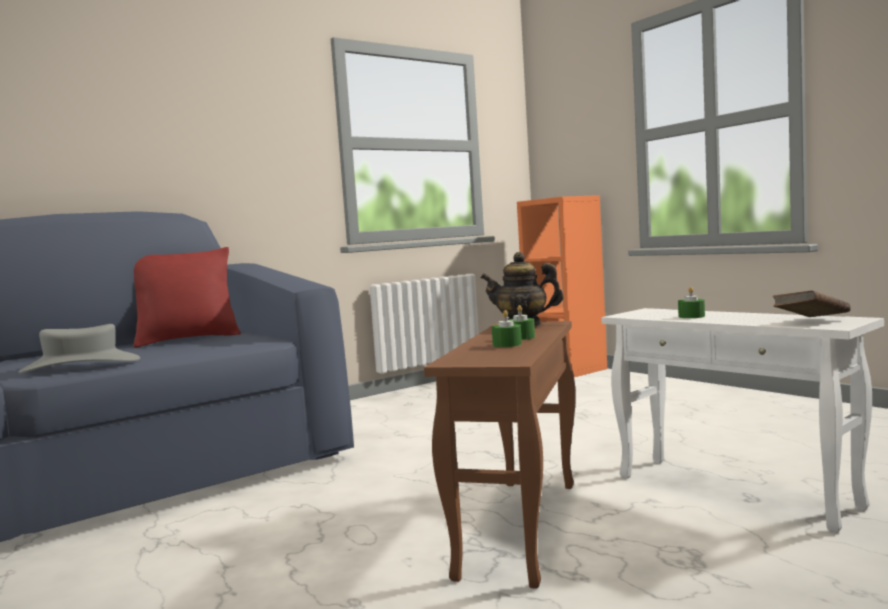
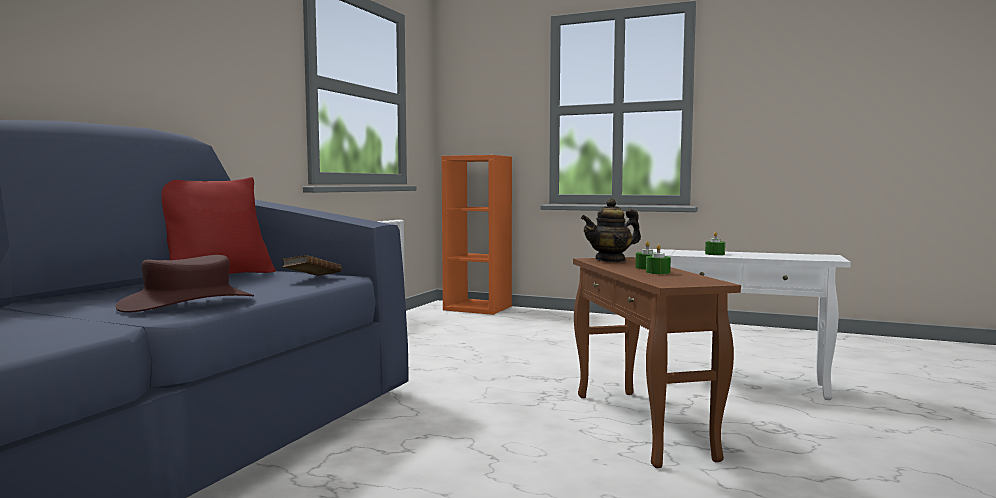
camera: 30 degrees left, 0 degrees up
(81, 365) = (188, 303): grey hat -> brown hat
(811, 321) = (807, 256): brown book -> brown book (312, 279)

